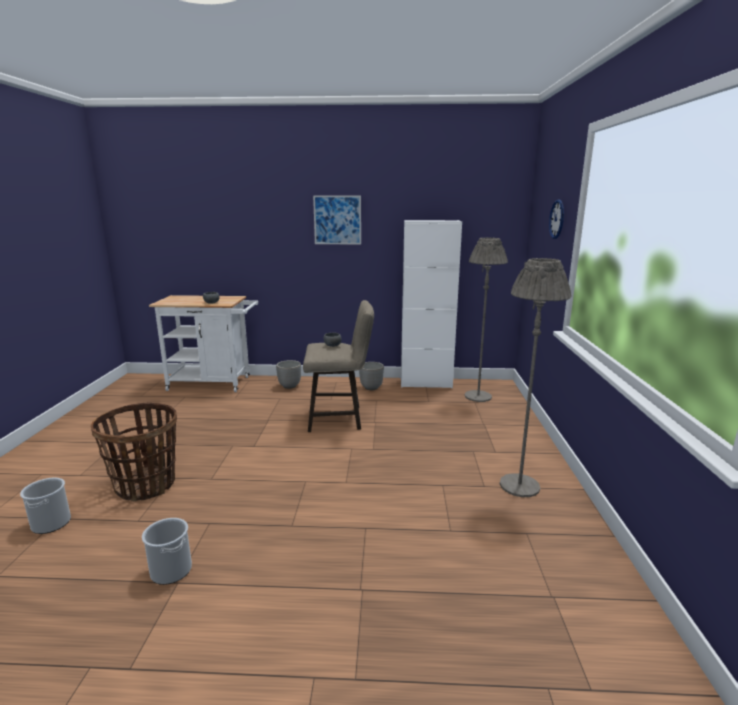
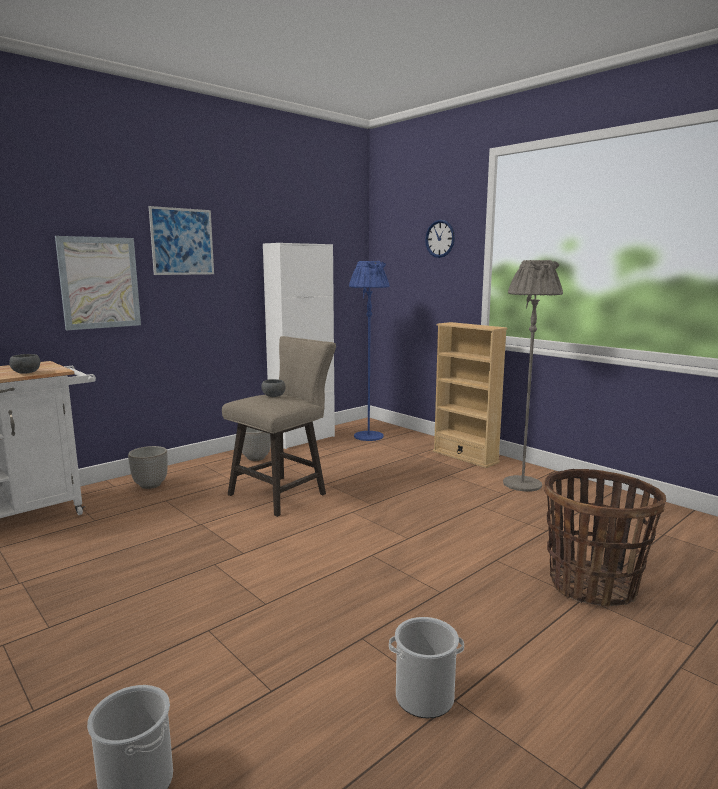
camera: 45 degrees left, 5 degrees down
(146, 485) = (189, 656): basket -> basket (592, 586)
(278, 248) = (99, 283): none -> picture
(478, 396) = (368, 436): grey floor lamp -> blue floor lamp
(521, 442) = (465, 457): none -> beige bookcase

